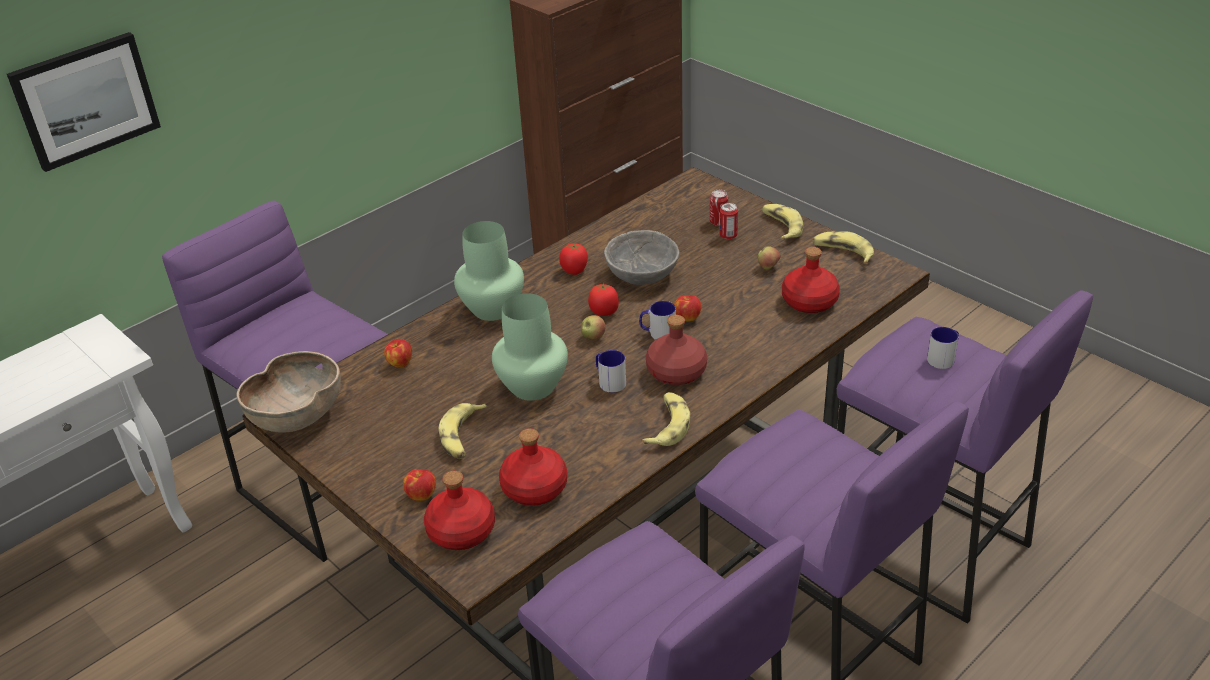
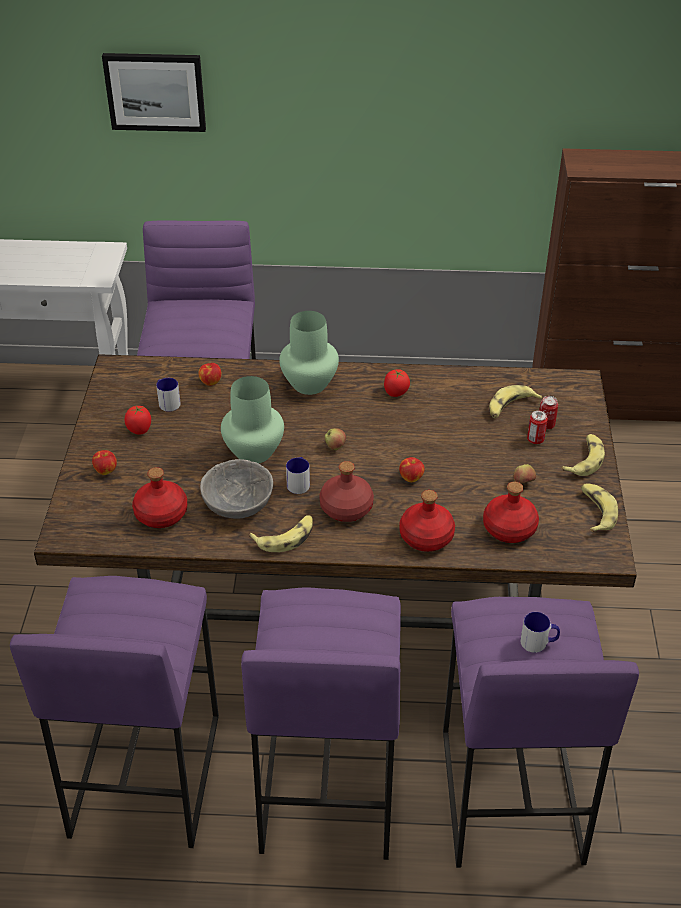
camera: 45 degrees right, 5 degrees up
(297, 416) = (119, 375): brown bowl -> none
(462, 436) = (174, 453): banana -> banana (510, 407)
(462, 531) = (93, 508): red bottle -> red bottle (426, 537)
(604, 312) = (368, 434): tomato -> tomato (139, 430)
(642, 273) = (434, 426): grey bowl -> grey bowl (239, 504)
(657, 333) = (376, 474): mug -> mug (167, 402)

